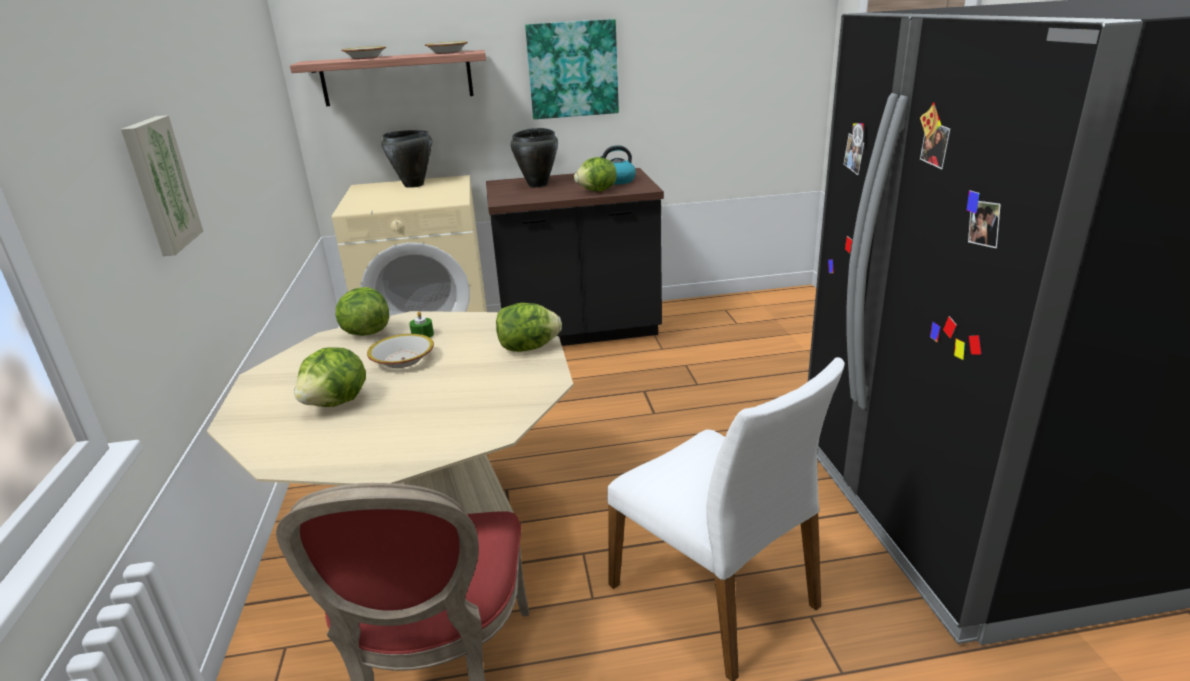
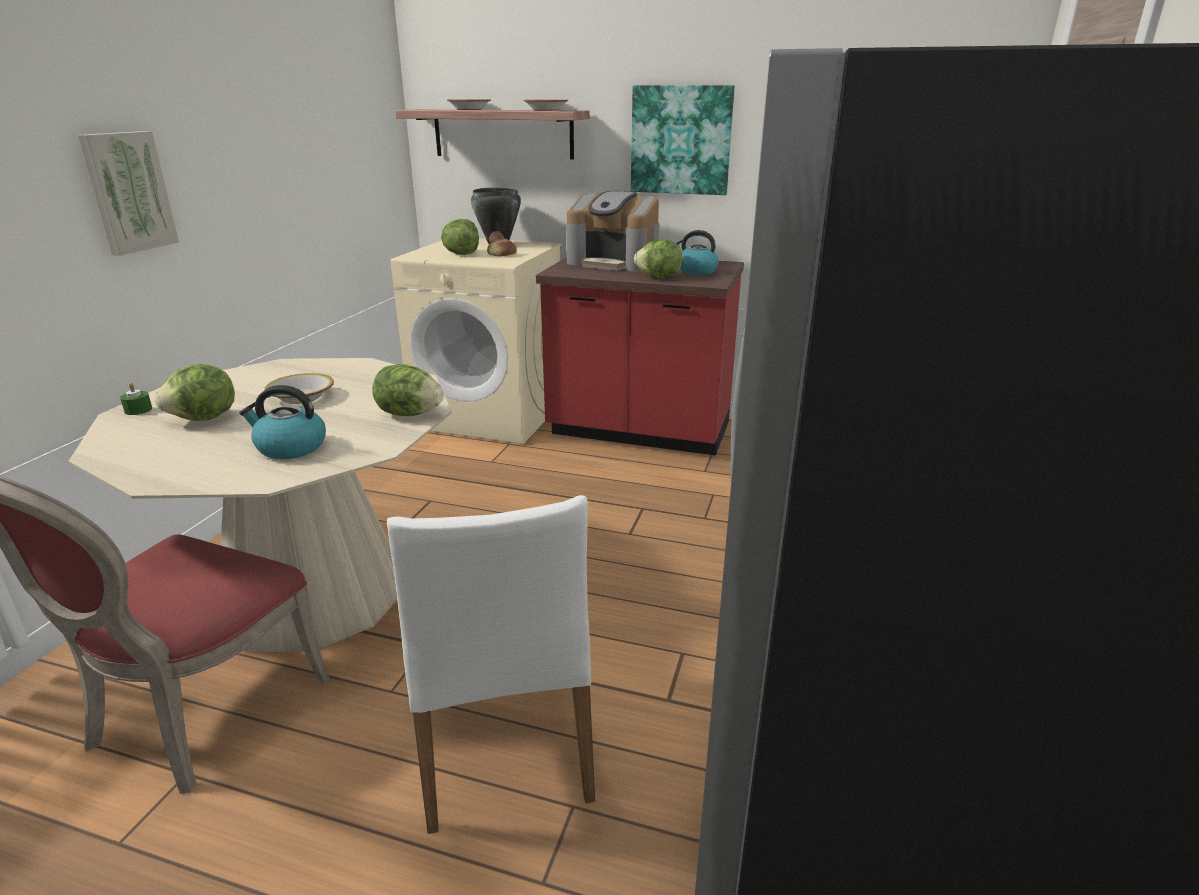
camera: 25 degrees right, 0 degrees up
(365, 333) = (311, 367): lettuce -> lettuce (461, 254)
(422, 335) = (348, 380): green candle -> green candle (138, 410)
(436, 194) = (501, 255): none -> bread
(468, 402) = (290, 447): none -> kettle
(538, 185) = (614, 262): black cooking pot -> coffee machine
(579, 331) = (639, 431): black counter -> red counter

